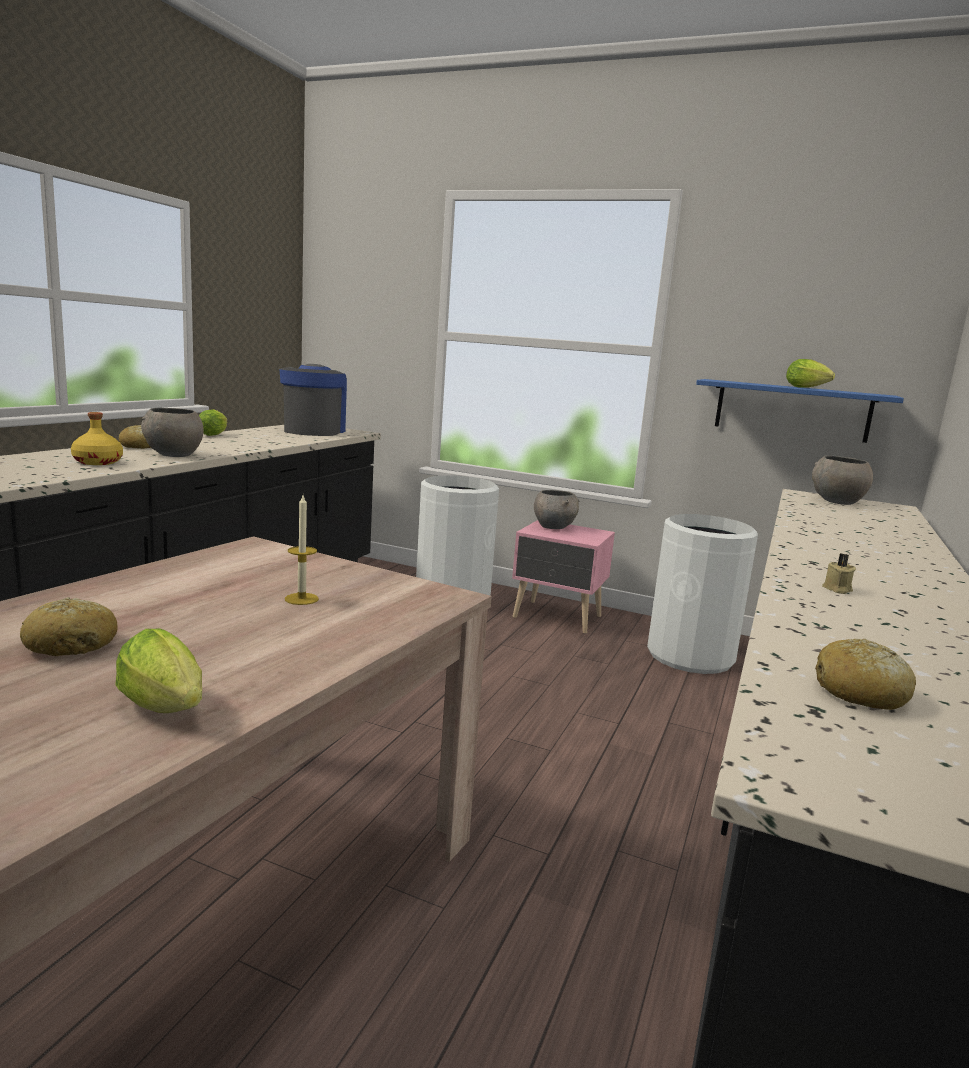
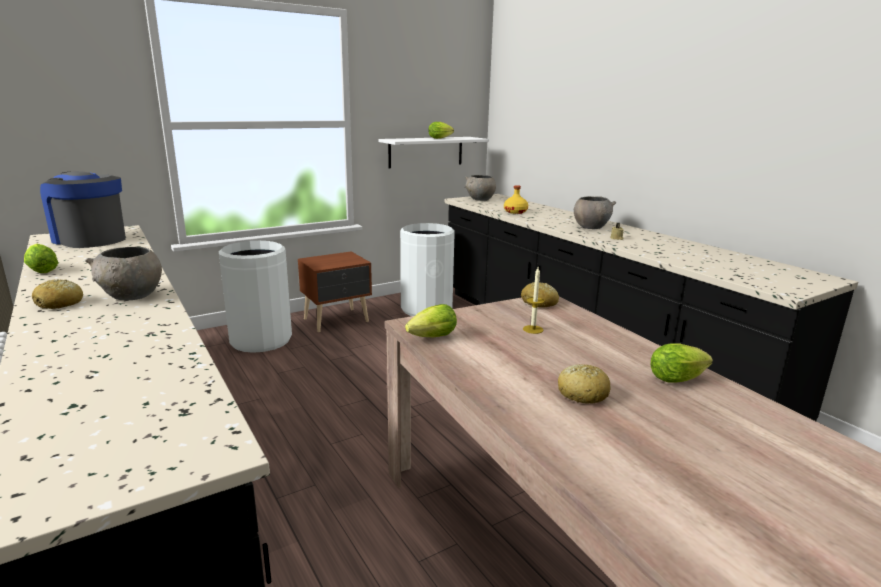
camera: 55 degrees left, 5 degrees up
(98, 462) = (126, 326): yellow bottle -> yellow bottle (515, 212)
(213, 557) = (430, 338): none -> lettuce
(554, 527) = (321, 260): grey bowl -> grey bowl (591, 227)
(558, 617) = (337, 320): pink nightstand -> brown nightstand
(792, 410) = (426, 152): blue shelf -> white shelf
(860, 693) = (724, 266): bread -> bread (539, 303)

